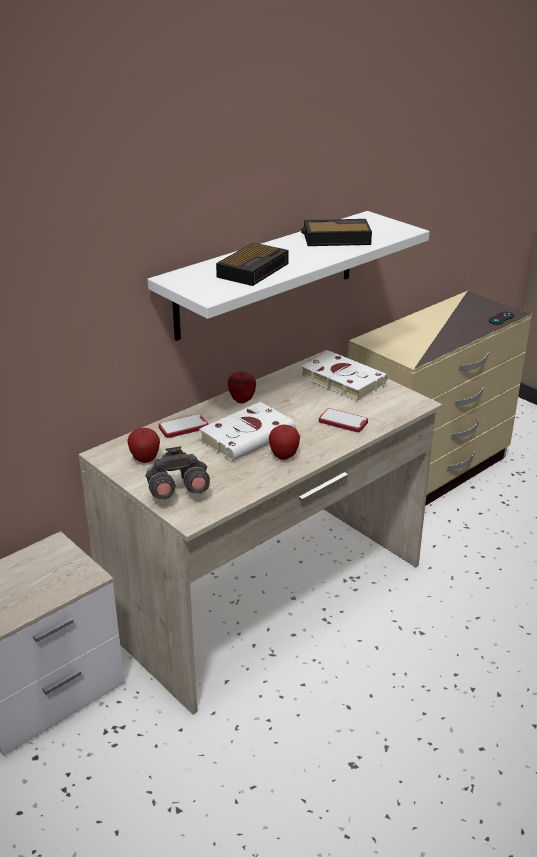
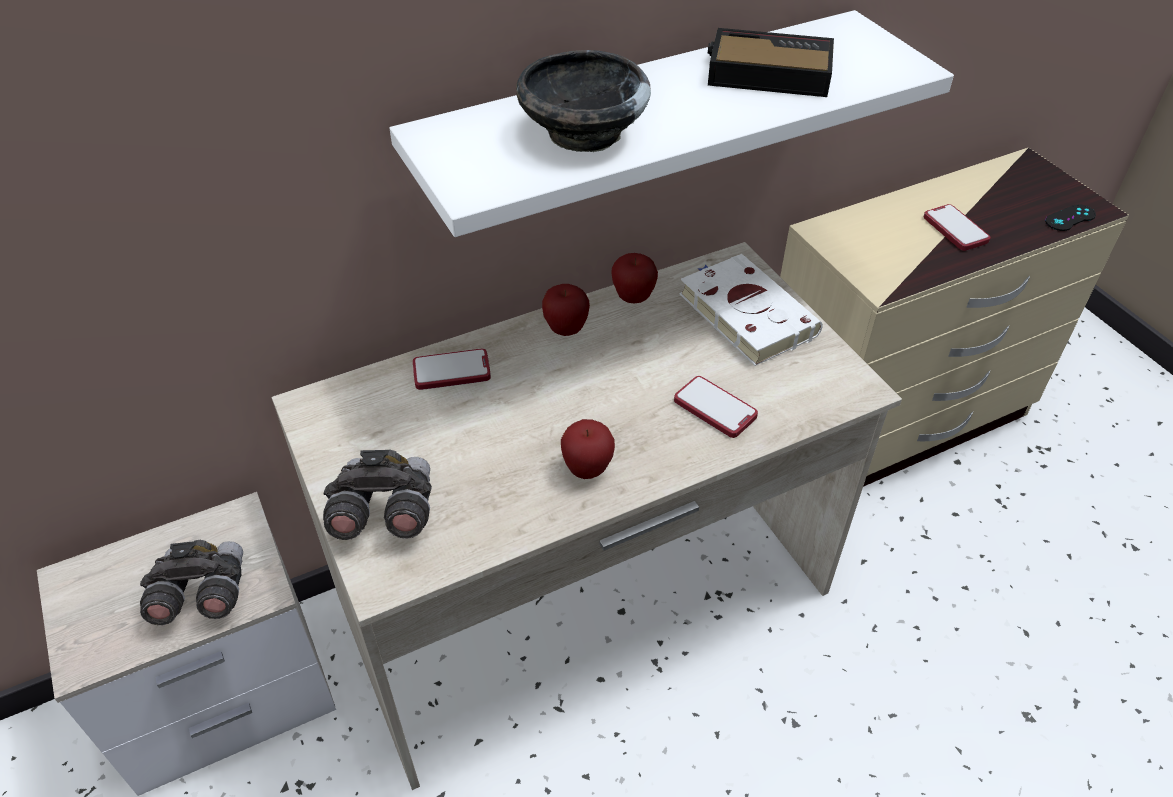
camera: 15 degrees right, 15 degrees up
(50, 584) = (201, 595): none -> grey binoculars
(145, 460) = (364, 431): apple -> apple (633, 298)
(249, 436) = (548, 410): white book -> none
(254, 269) = (583, 132): alarm clock -> black bowl
(442, 330) = (955, 229): none -> phone

